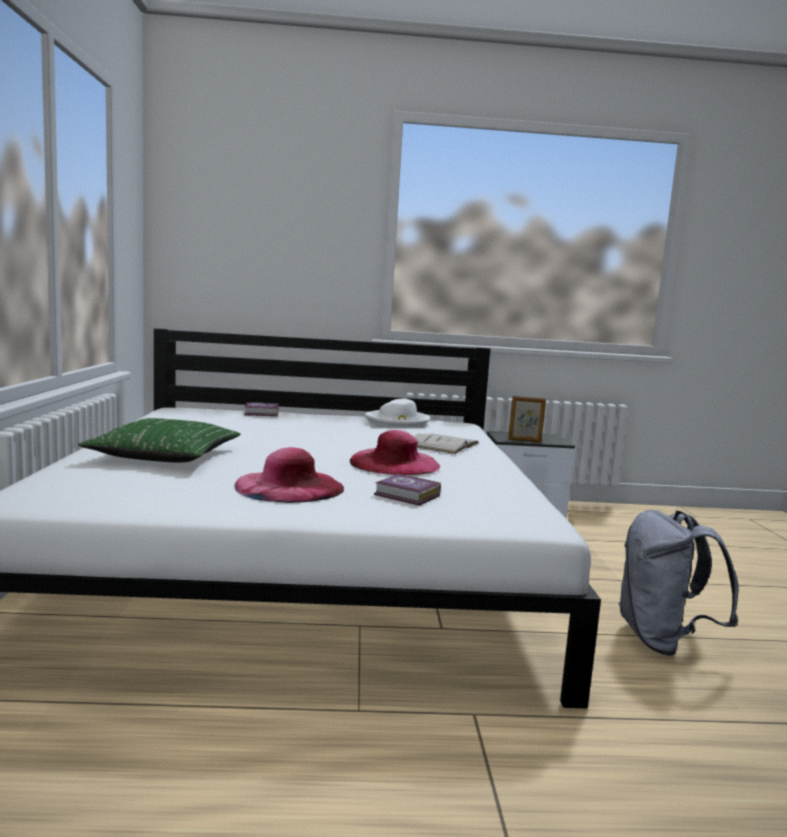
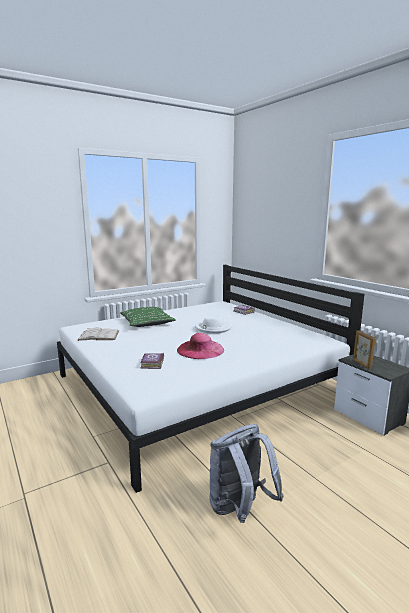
camera: 60 degrees right, 5 degrees up
(289, 486) = (135, 345): pink hat -> none
(398, 421) = (288, 330): white hat -> white hat (213, 328)
(443, 444) = (260, 349): white book -> white book (99, 335)

